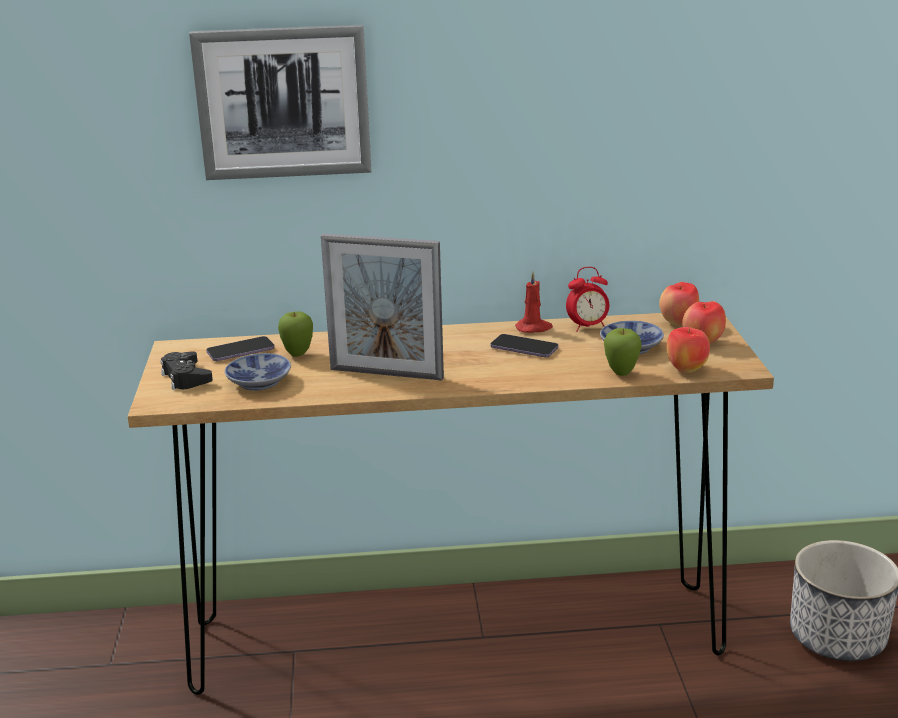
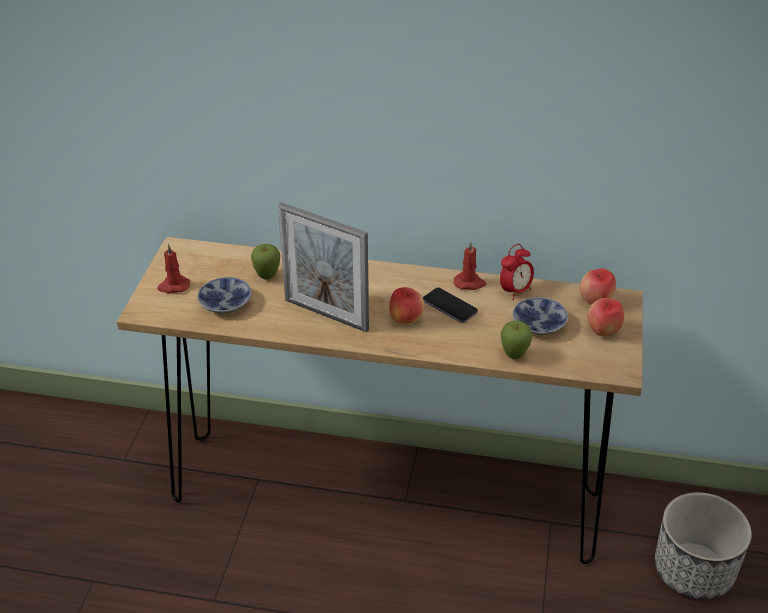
camera: 15 degrees right, 15 degrees up
(186, 377) = (173, 286): black game controller -> red candle
(240, 351) = (225, 263): phone -> none
(283, 102) = (271, 72): picture -> none
(588, 327) = (515, 291): alarm clock -> alarm clock turned 45 degrees counterclockwise
(686, 370) = (571, 363): apple -> apple (405, 320)

